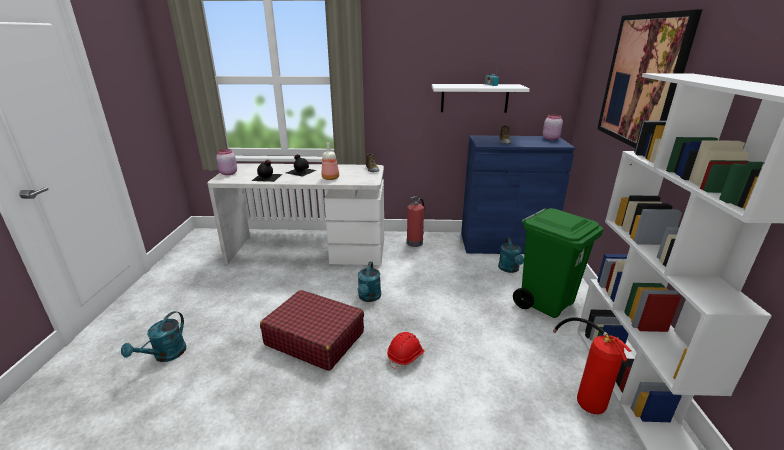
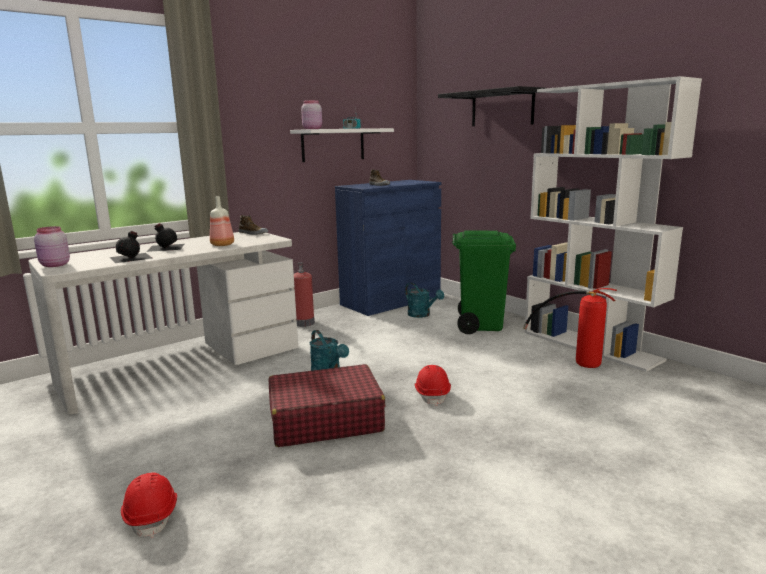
camera: 40 degrees left, 10 degrees down
(165, 355) = (152, 515): turquoise watering can -> red hard hat
(550, 138) = (409, 180): pink jar -> pink jar (312, 129)
(642, 81) = (502, 108): picture -> black shelf

